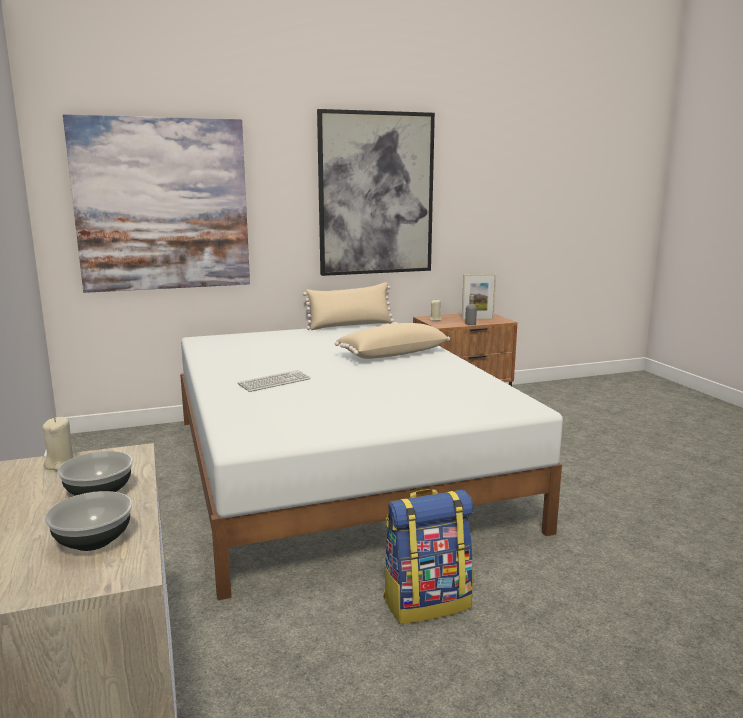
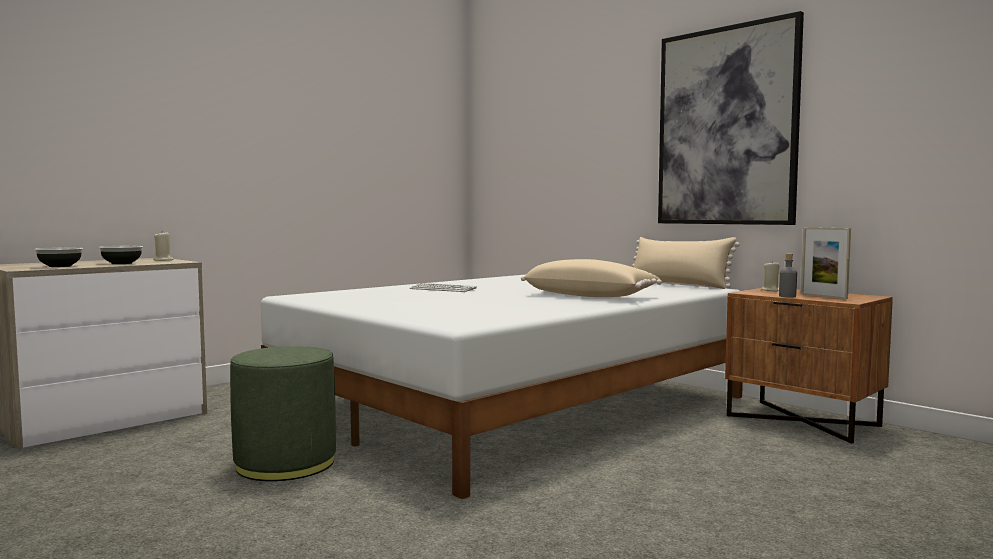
camera: 65 degrees right, 10 degrees down
(162, 205) = (539, 152): picture -> none
(427, 602) = (286, 463): backpack -> green ottoman

